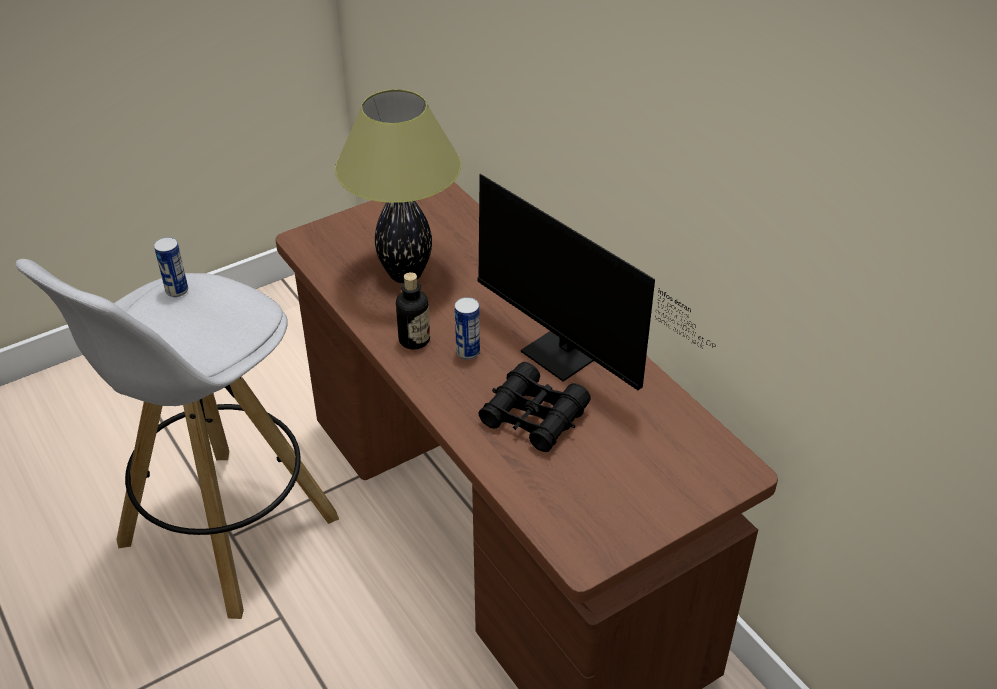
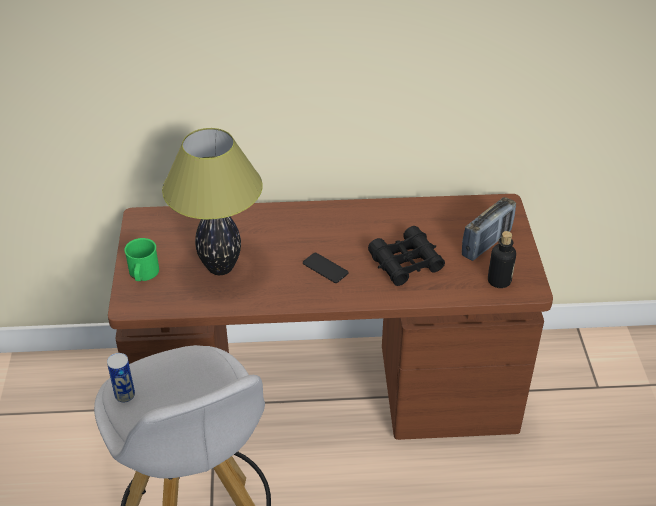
camera: 60 degrees left, 0 degrees up
(353, 229) = (143, 274): none -> green mug
(414, 340) = (293, 288): bottle -> bottle (499, 281)
(468, 352) = (325, 268): can -> phone
(568, 359) = (367, 229): monitor -> none
(639, 481) = (486, 243): none -> radio

